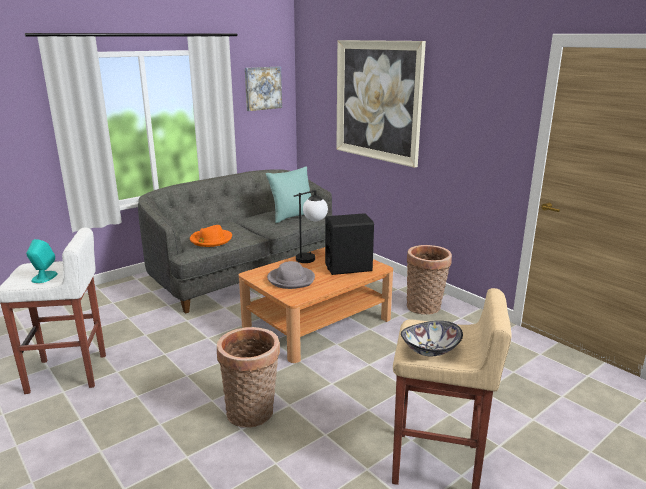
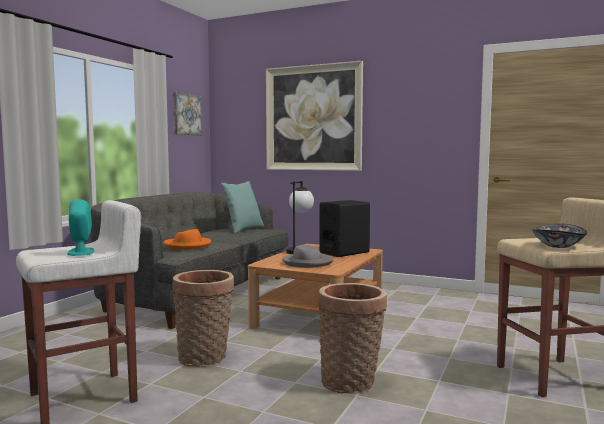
camera: 25 degrees left, 15 degrees down
(425, 308) = (398, 293): basket -> basket (205, 358)

